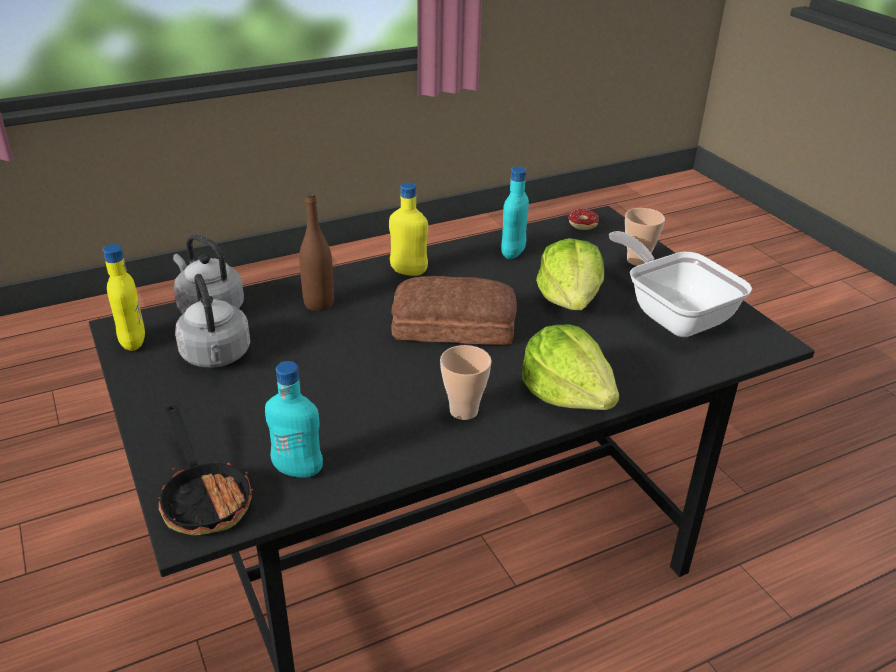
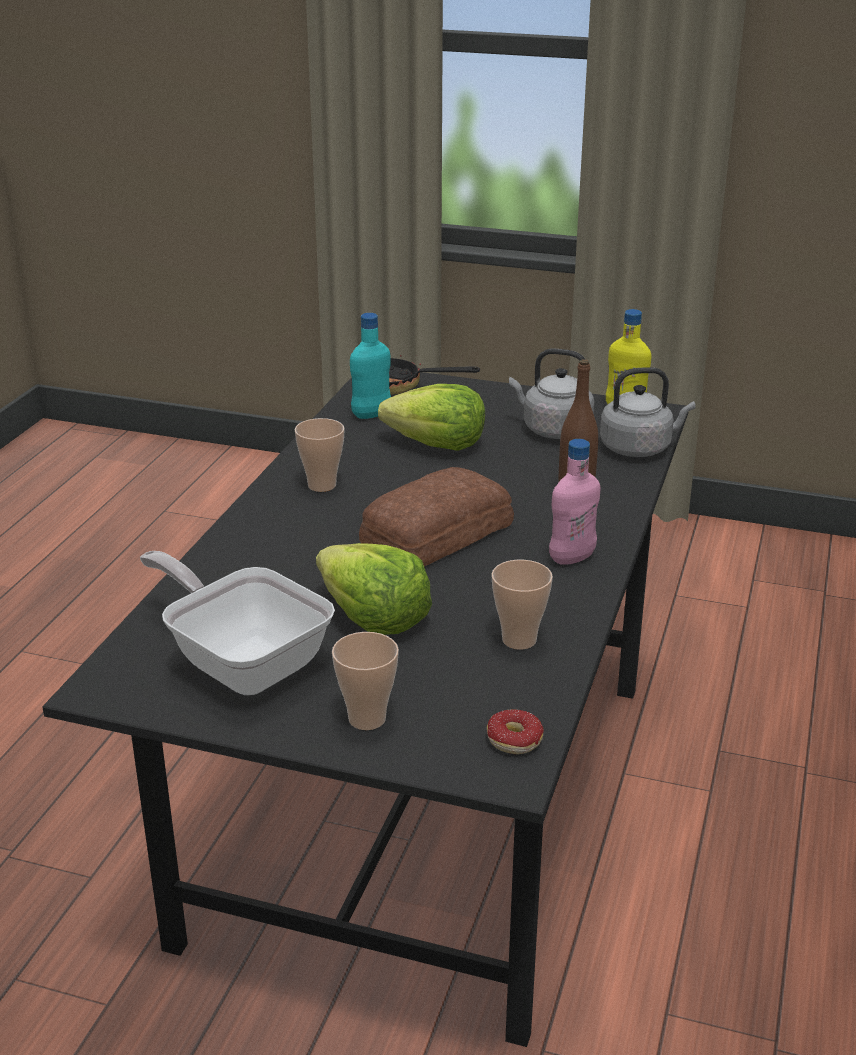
camera: 135 degrees right, 5 degrees down
(408, 272) = (571, 558): yellow bottle -> pink bottle
(513, 253) = (519, 640): turquoise bottle -> cup
(567, 394) = (258, 533): lettuce -> lettuce (437, 444)
(673, 314) = (242, 661): frying pan -> frying pan turned 150 degrees counterclockwise

